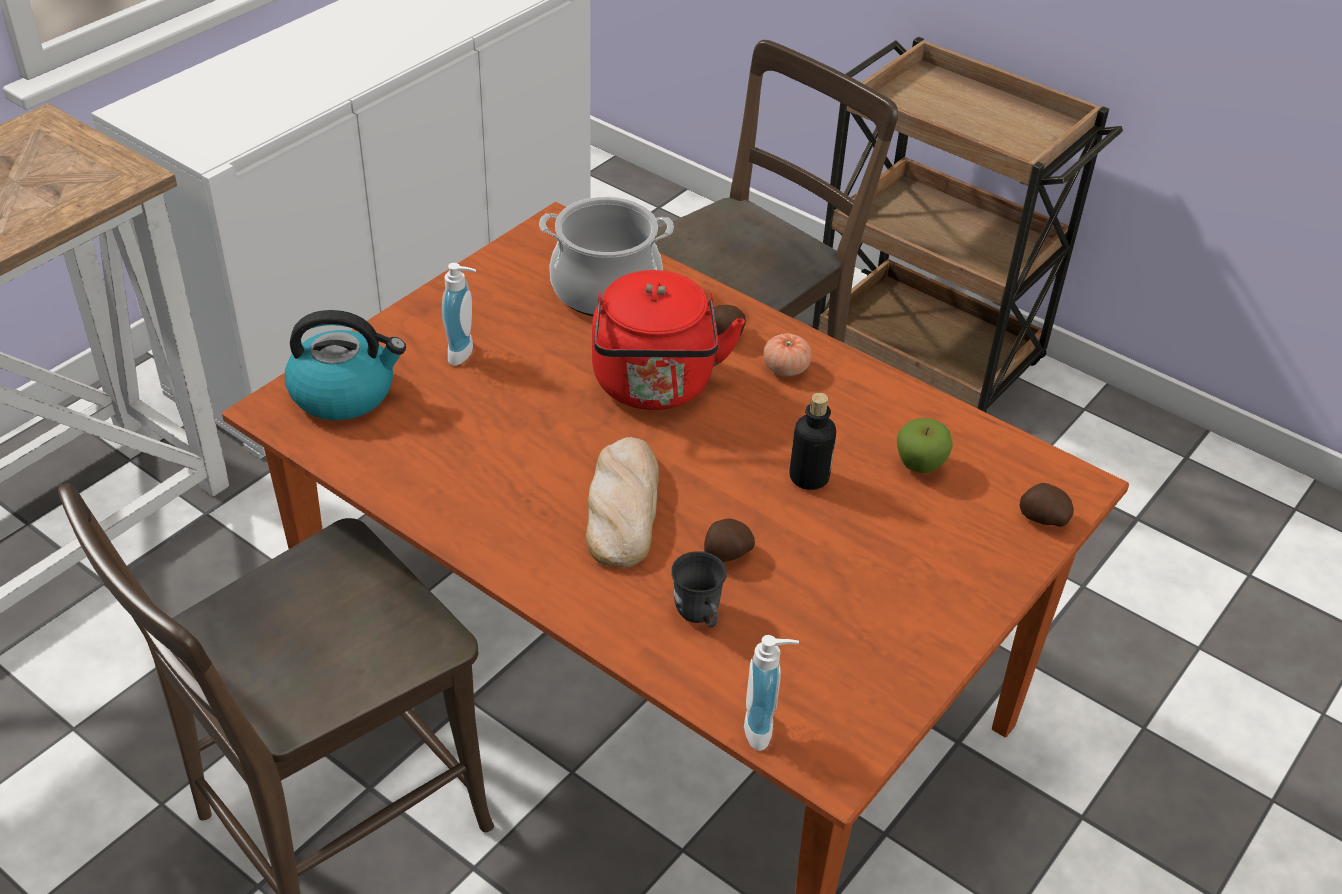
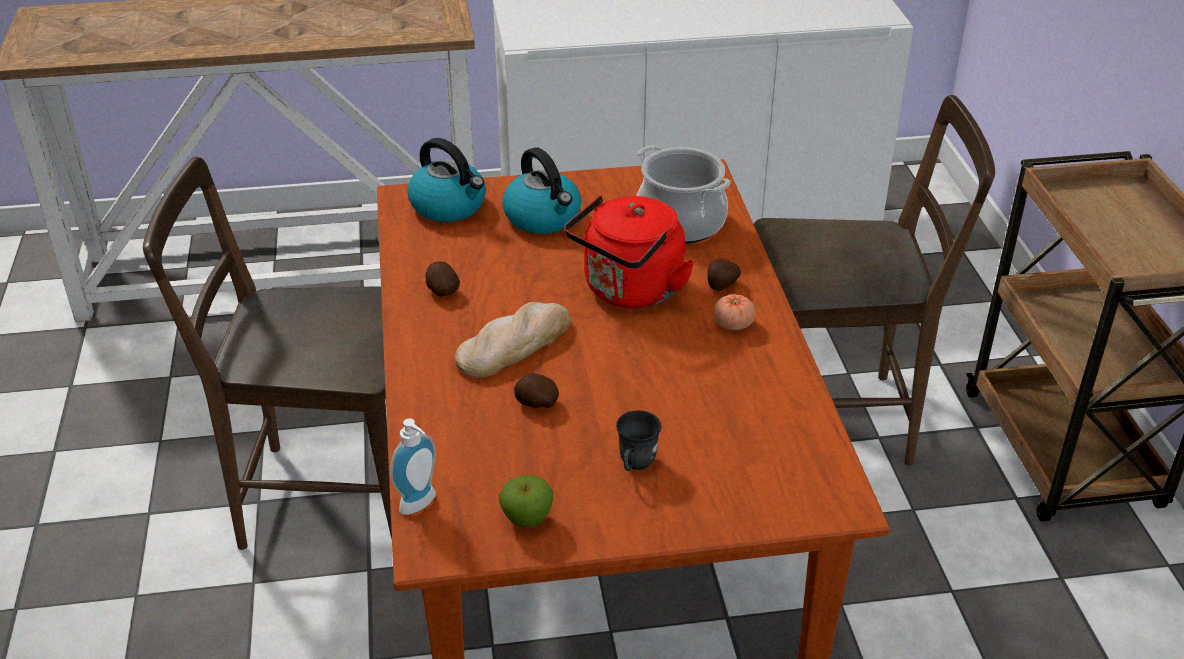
camera: 45 degrees right, 5 degrees down
(465, 353) = (543, 218): soap dispenser -> kettle
(700, 617) = (471, 426): grey mug -> grey mug (635, 465)
(809, 477) = (652, 392): bottle -> none
(920, 465) = (740, 428): apple -> apple (527, 519)
(1042, 519) = (781, 509): potato -> potato (441, 290)

